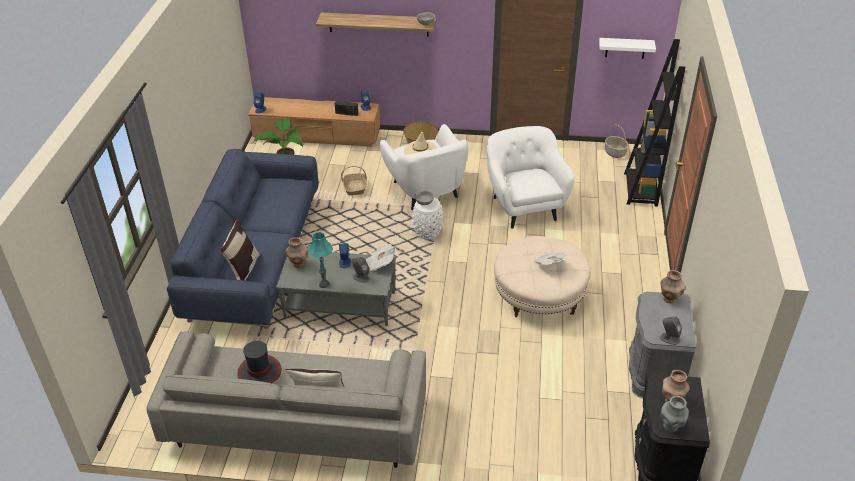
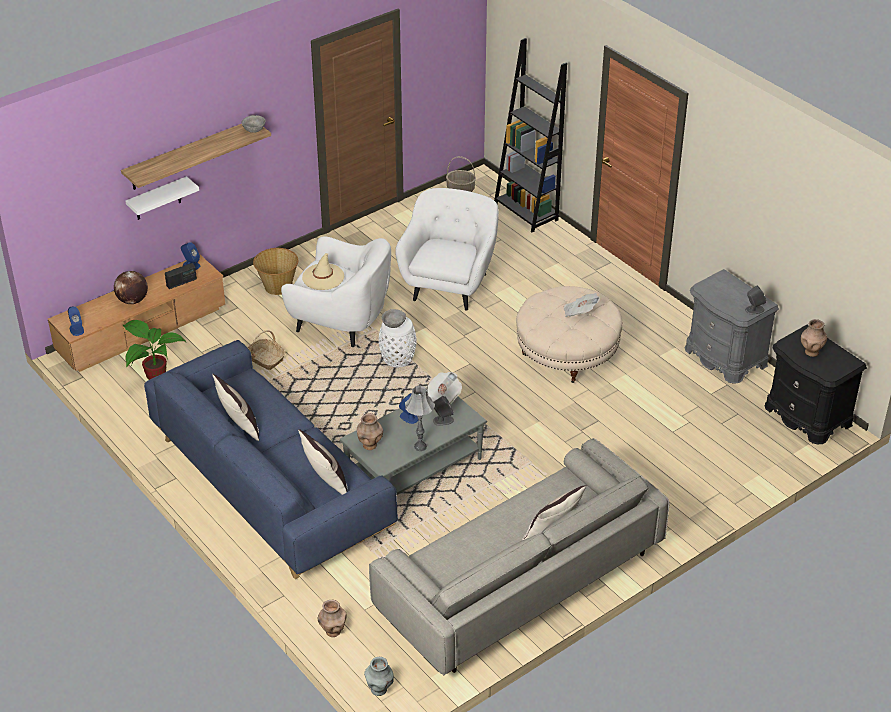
camera: 45 degrees left, 0 degrees up
(252, 208) = (239, 427): none -> pillow
(259, 372) = (473, 551): hat -> none
(308, 110) = (132, 301): none -> globe
(324, 284) = (420, 446): turquoise table lamp -> grey table lamp
(524, 206) = (449, 284): white armchair -> white armchair turned 75 degrees clockwise
(625, 48) = (445, 70): white shelf -> white shelf (157, 199)
(669, 299) = (716, 280): brown vase -> brown vase (333, 631)
(671, 426) = (832, 369): grey vase -> grey vase (379, 690)

